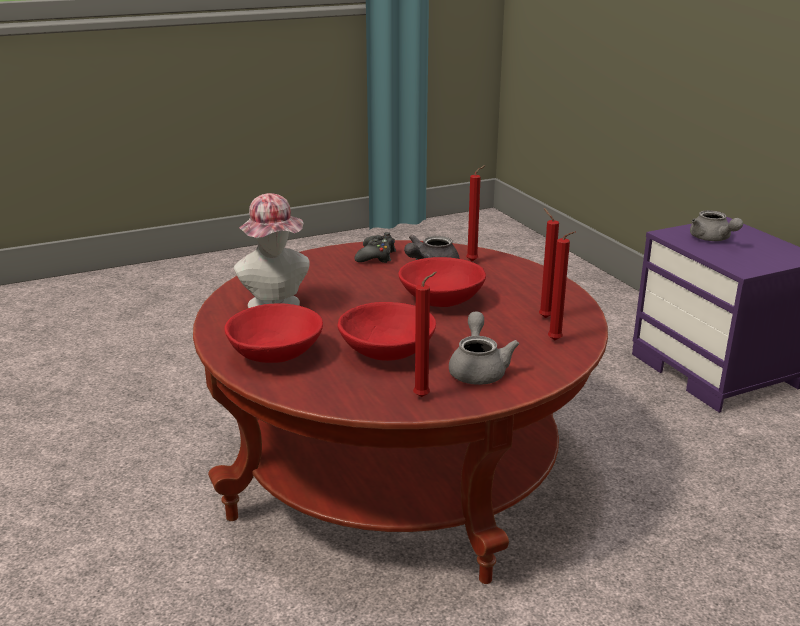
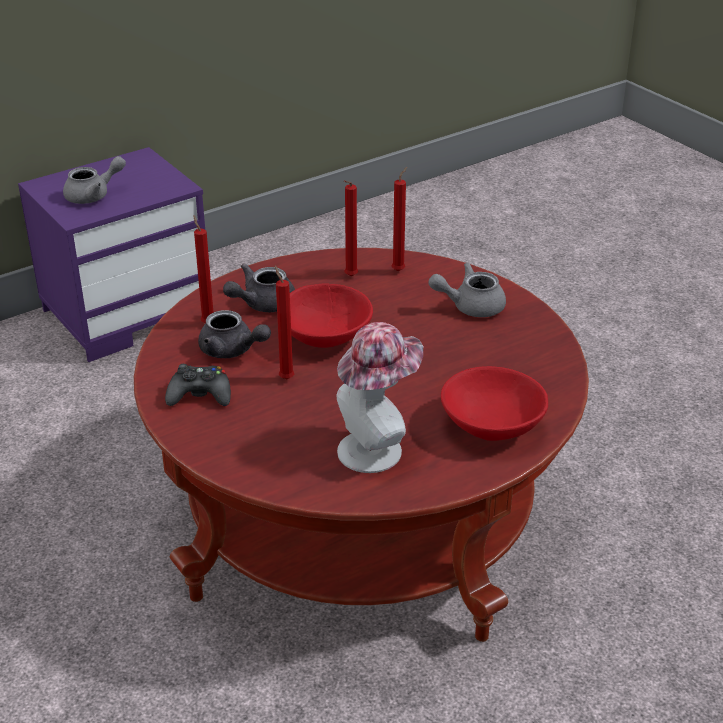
camera: 100 degrees left, 10 degrees up
(387, 352) = (457, 357): red bowl -> none
(424, 396) = (530, 329): red candle -> red candle (285, 377)
(499, 280) = (262, 304): none -> grey teapot

